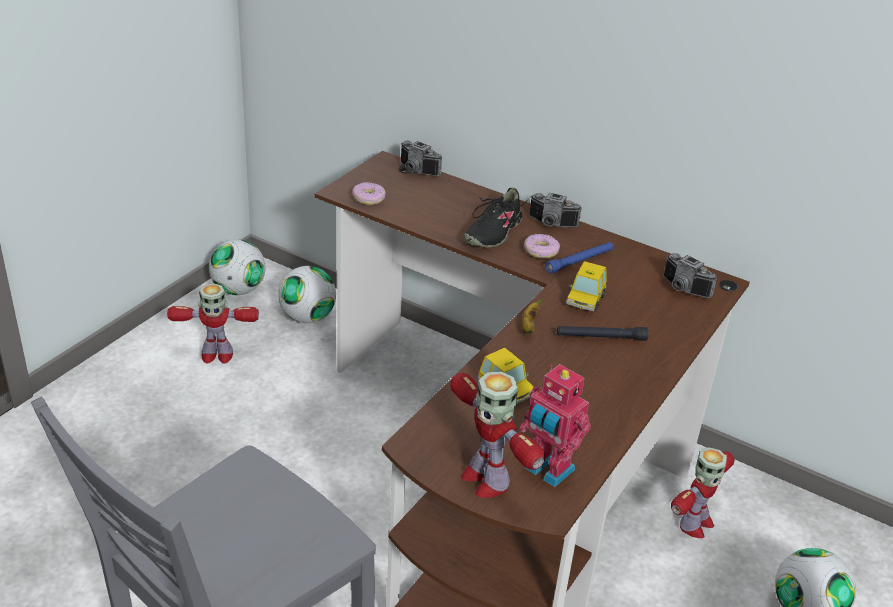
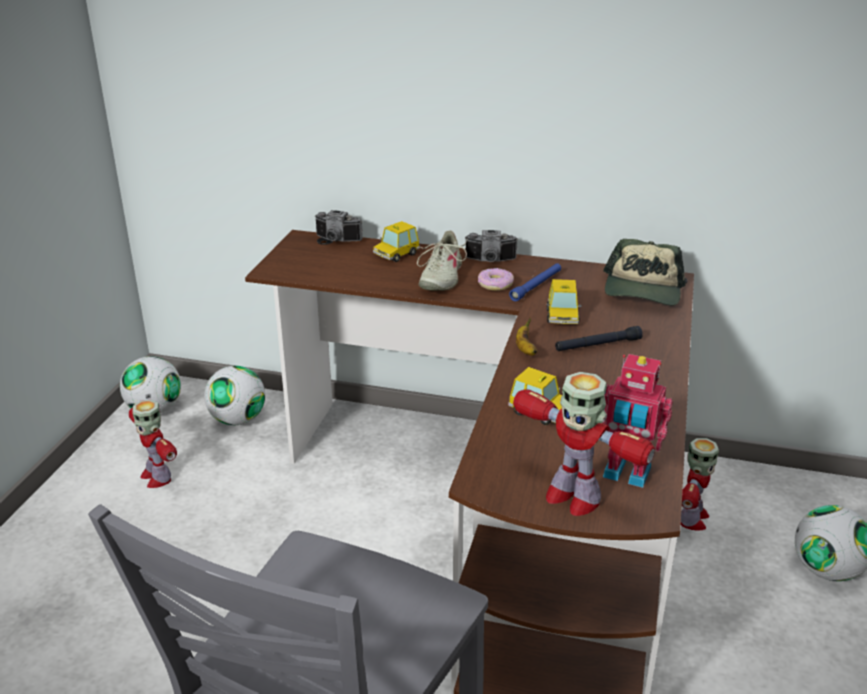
camera: 15 degrees left, 5 degrees down
(216, 355) = (157, 476): toy robot -> toy robot turned 75 degrees clockwise
(369, 198) = (303, 271): donut -> none
(464, 198) = (396, 254): none -> toy car
(493, 232) = (440, 277): black shoe -> beige shoe
(682, 289) = (642, 290): camera -> cap

